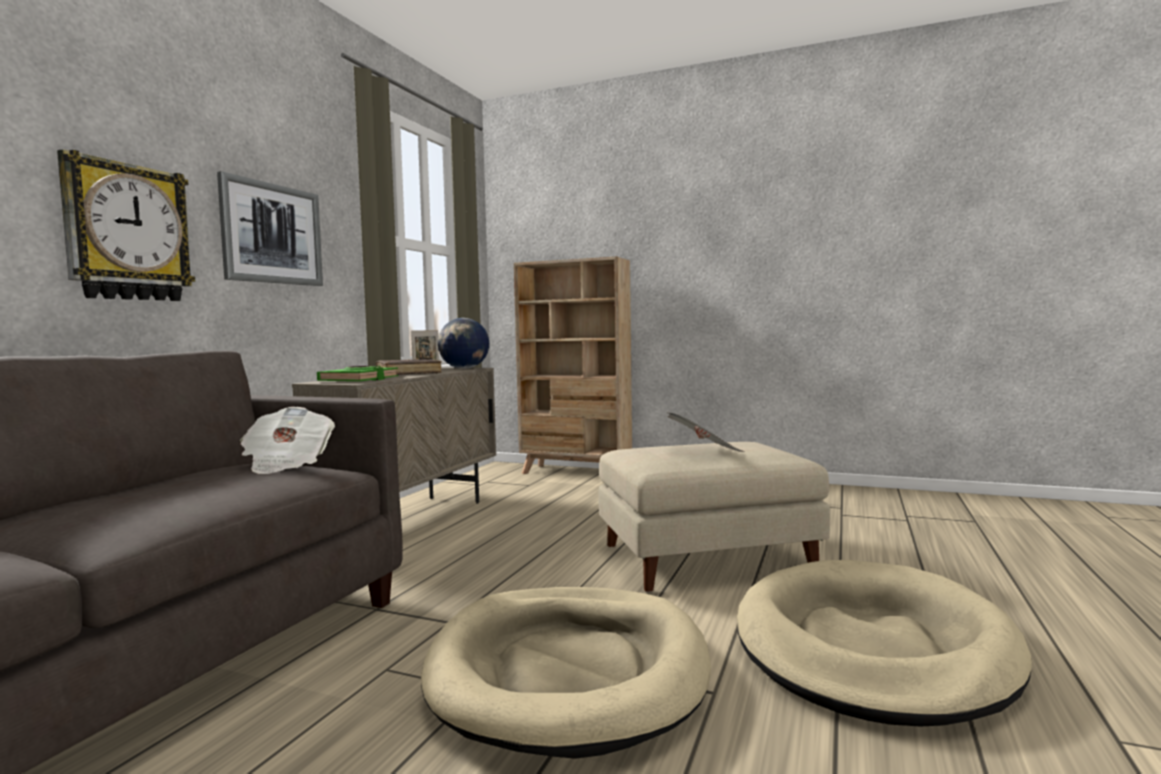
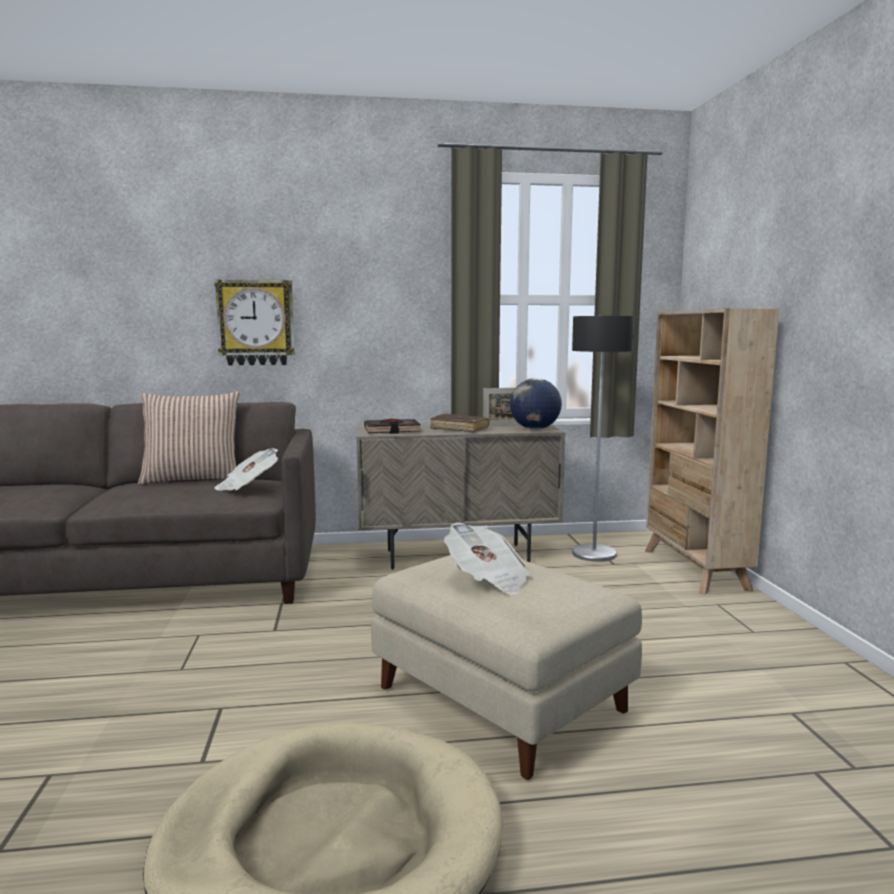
camera: 60 degrees right, 5 degrees up
(143, 483) = (192, 479): none -> pillow
(272, 234) = (369, 310): picture -> none
(359, 380) = (392, 431): green book -> black book
(499, 485) = (593, 554): none -> floor lamp
(568, 671) = (216, 692): beige dog bed -> none

